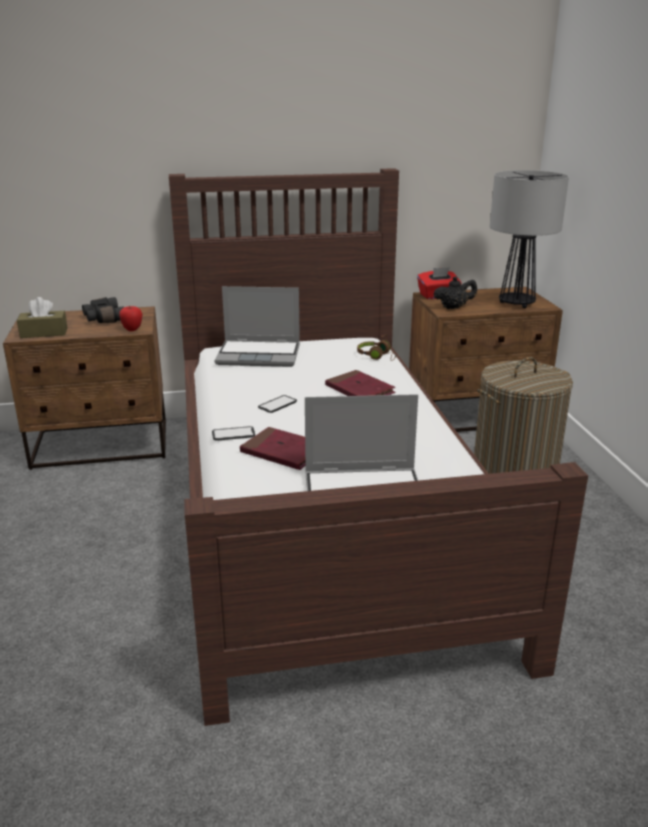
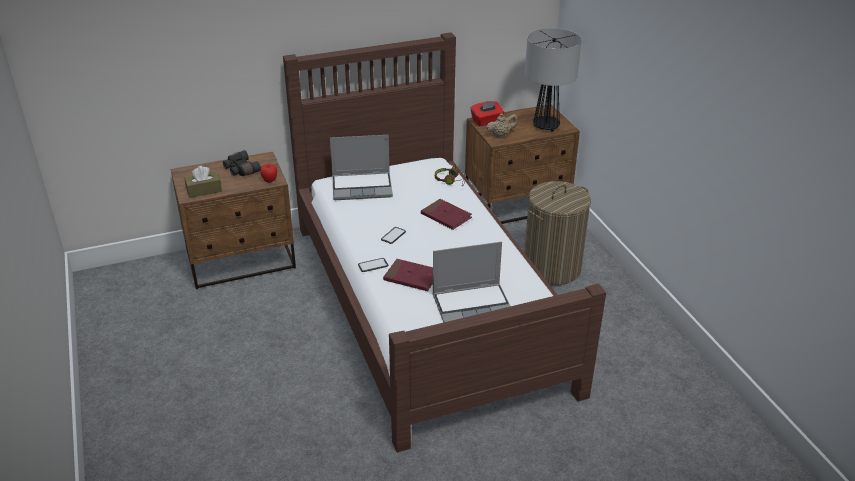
camera: 10 degrees left, 10 degrees up
(454, 307) = (501, 135): black teapot -> beige teapot

